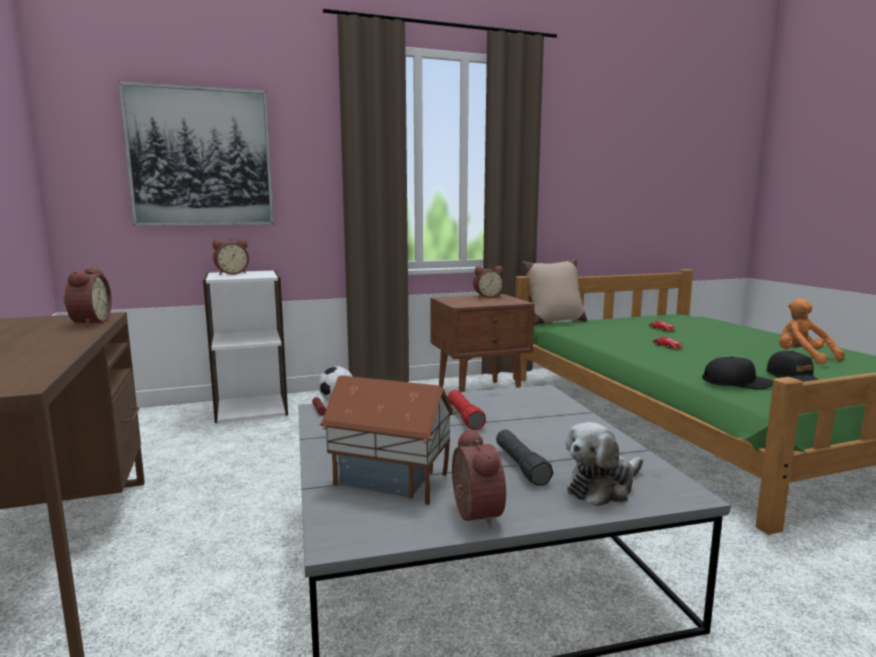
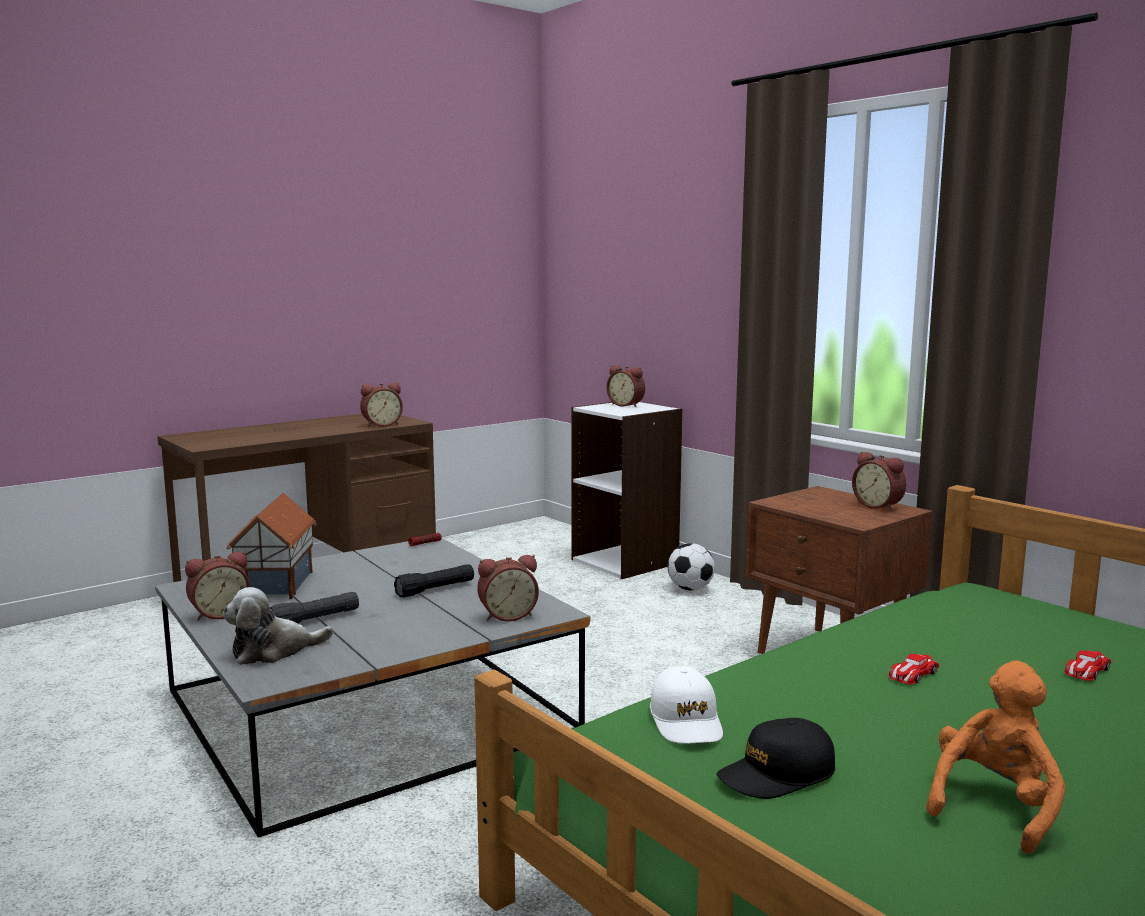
camera: 70 degrees right, 0 degrees up
(201, 157) = (637, 273): picture -> none
(464, 417) = (435, 590): red flashlight -> black flashlight
(542, 402) = (507, 615): none -> alarm clock
(554, 321) = (1015, 591): beige pillow -> none
(603, 487) = (273, 651): plush toy -> plush toy turned 60 degrees counterclockwise
(736, 383) = (686, 721): black cap -> white cap

